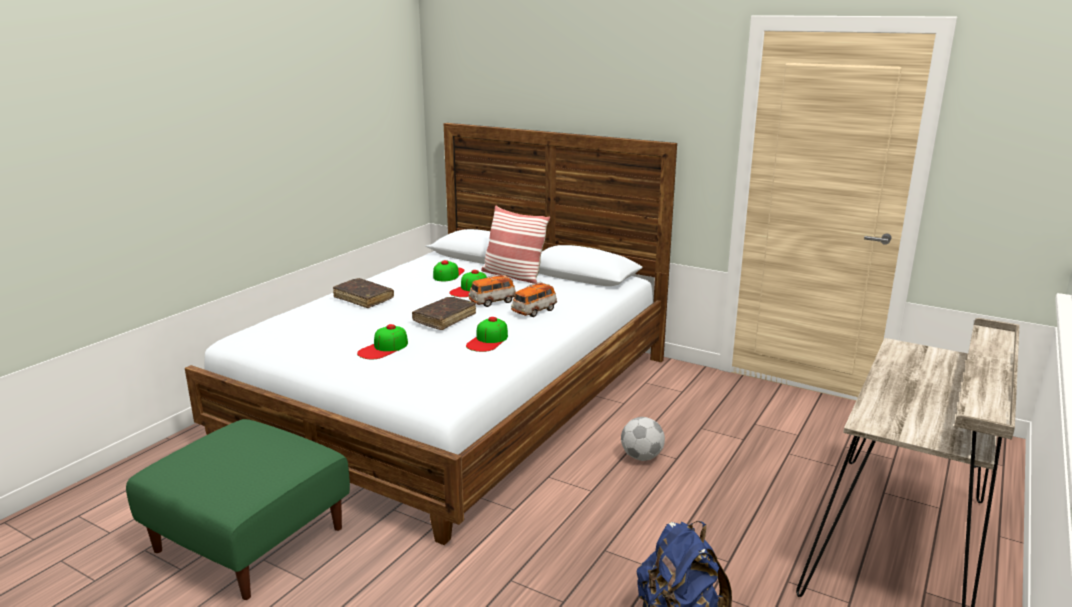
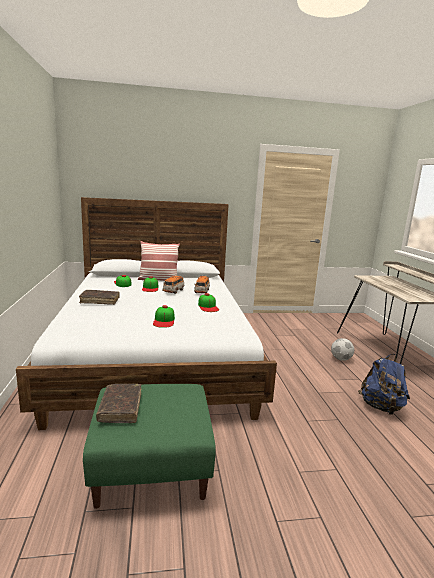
camera: 40 degrees left, 5 degrees down
(445, 319) = (167, 302): brown book -> brown book (120, 408)
(641, 457) = (273, 352): football -> football (340, 359)

